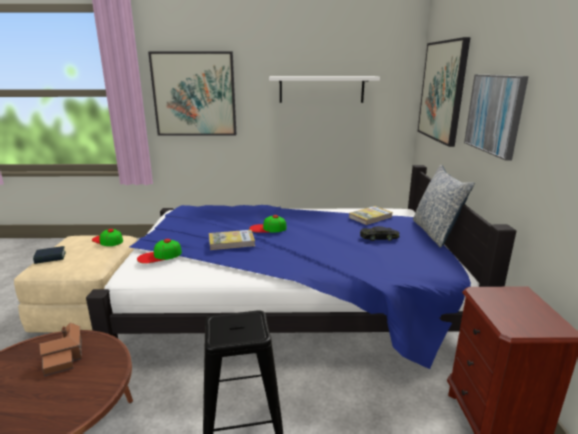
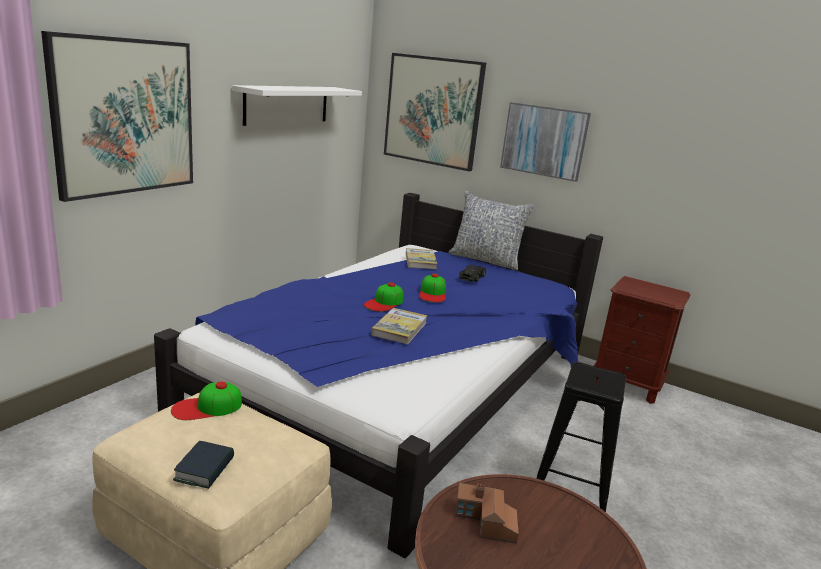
camera: 60 degrees left, 0 degrees up
(159, 256) = (380, 374): cap -> cap (432, 293)

